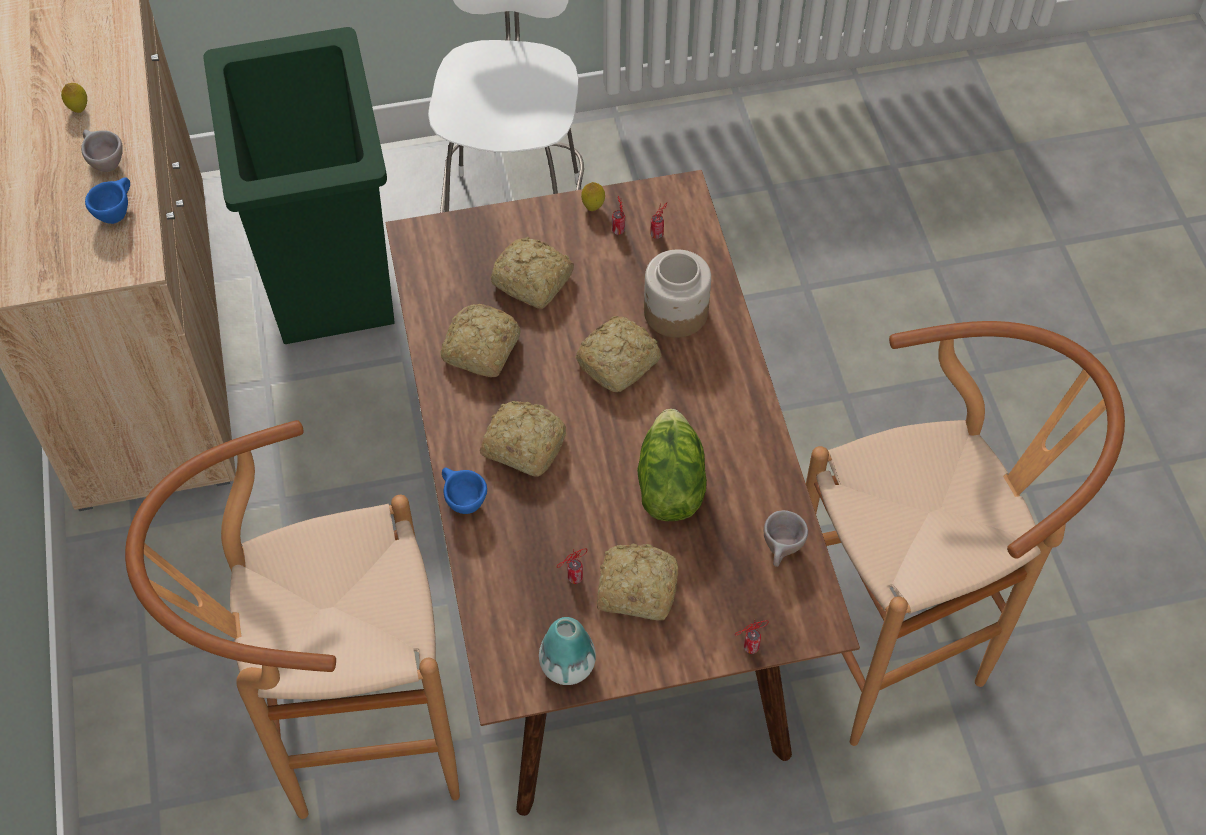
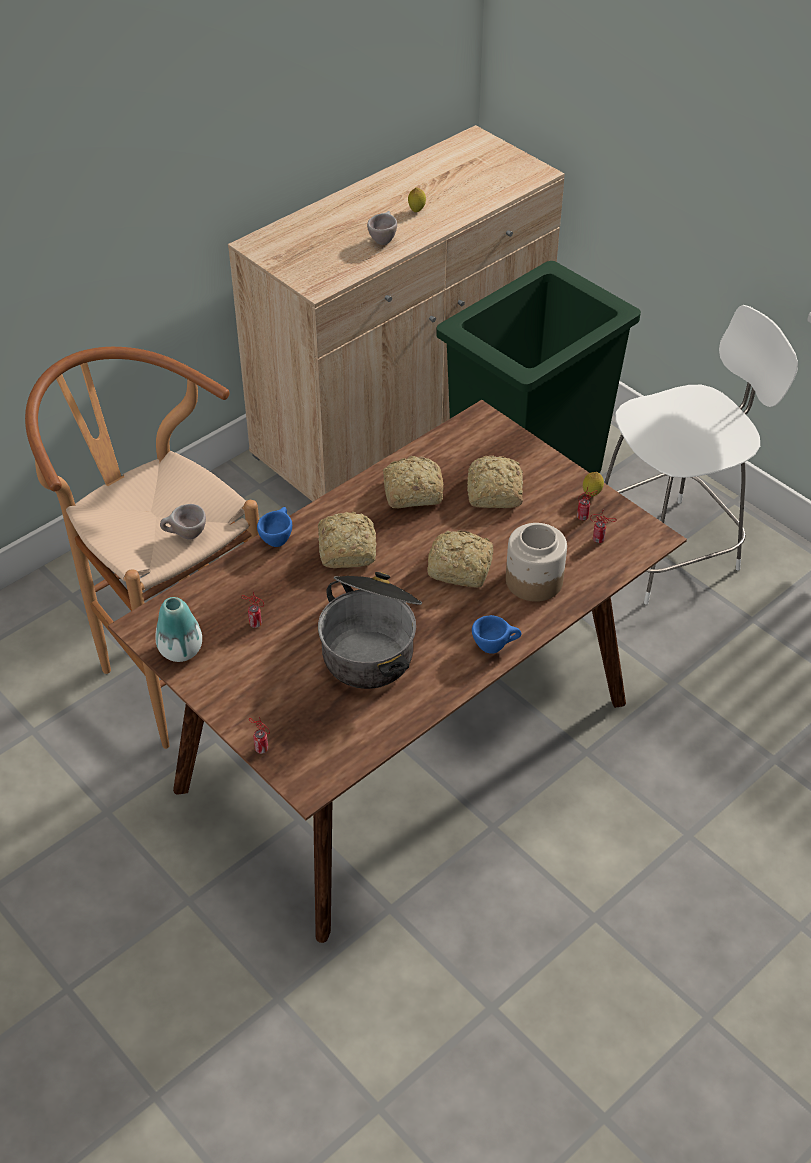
camera: 60 degrees right, 10 degrees down
(116, 213) = (349, 262): blue cup -> blue cup (495, 647)
(635, 588) = (269, 660): bread -> none
(668, 485) = (372, 642): lettuce -> cooking pot
(781, 552) = (360, 733): beige cup -> beige cup (185, 536)
(904, 643) = (479, 982): brown stool -> none

